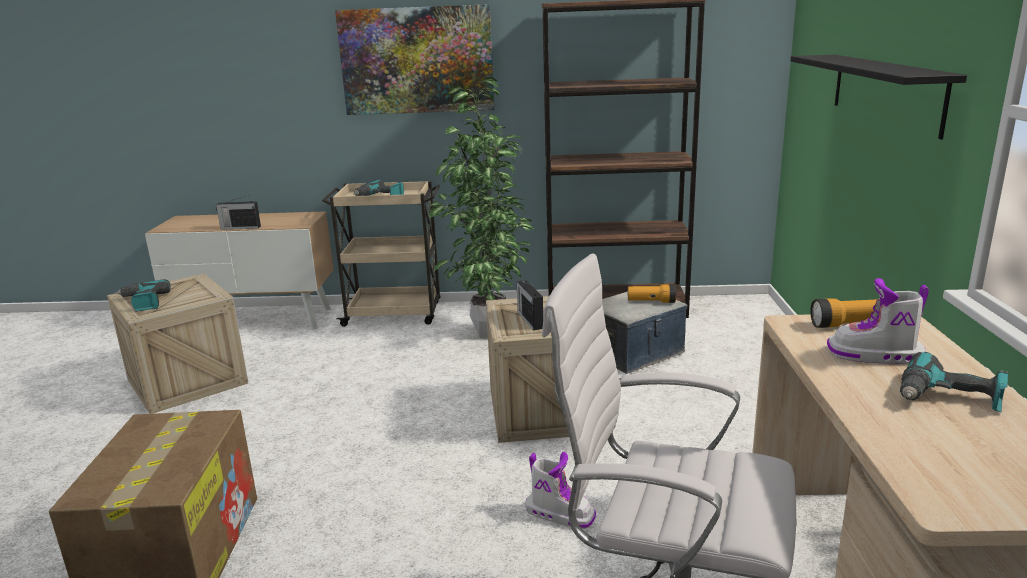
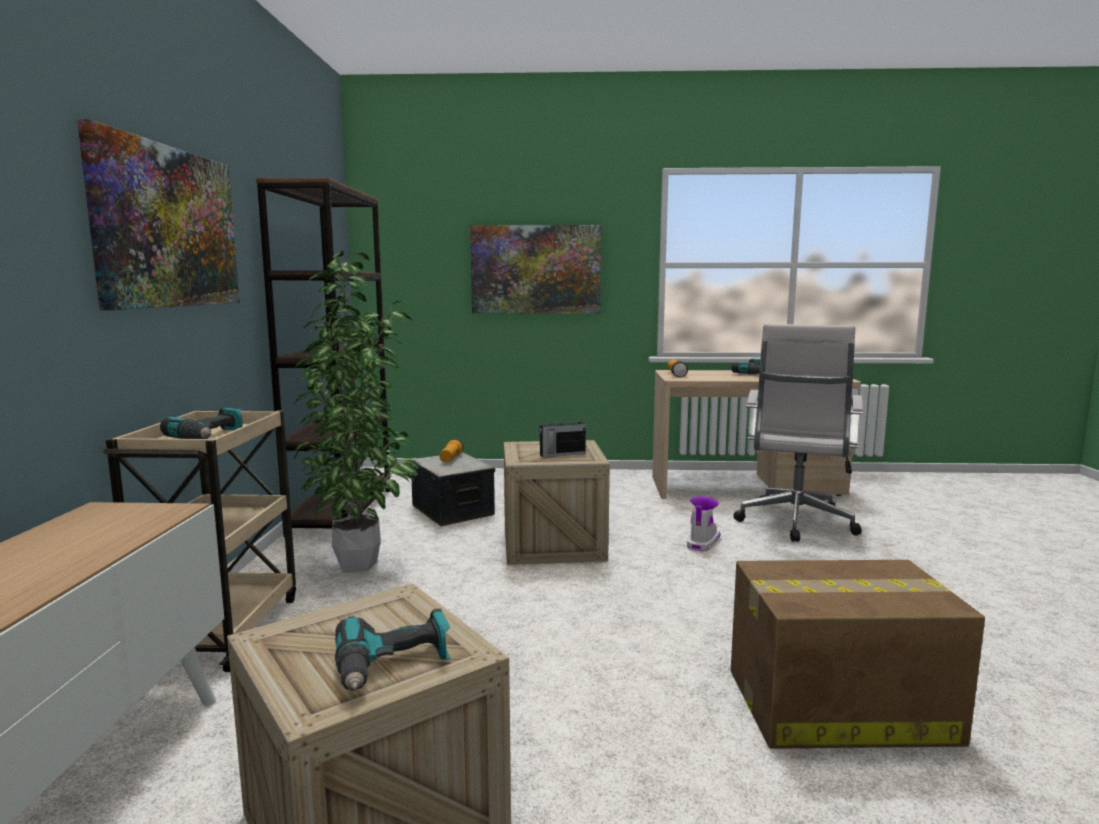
camera: 90 degrees left, 10 degrees down
(240, 228) = (107, 555): radio -> none
(875, 355) = (714, 375): boot -> none
(885, 91) = (536, 269): black shelf -> picture

